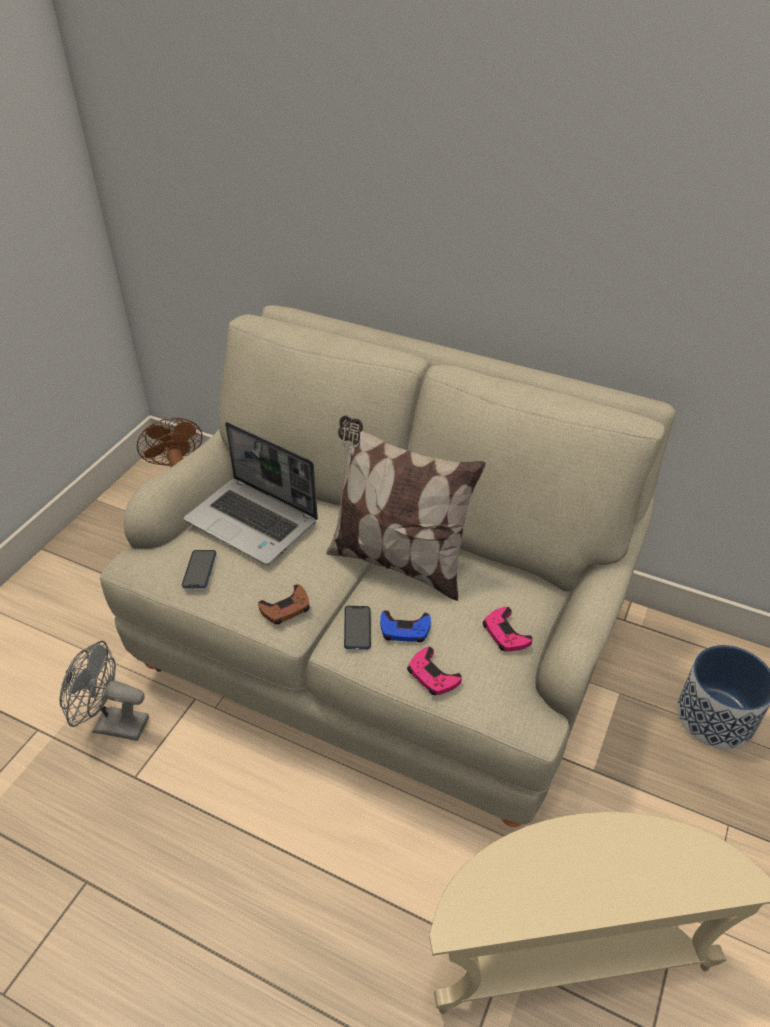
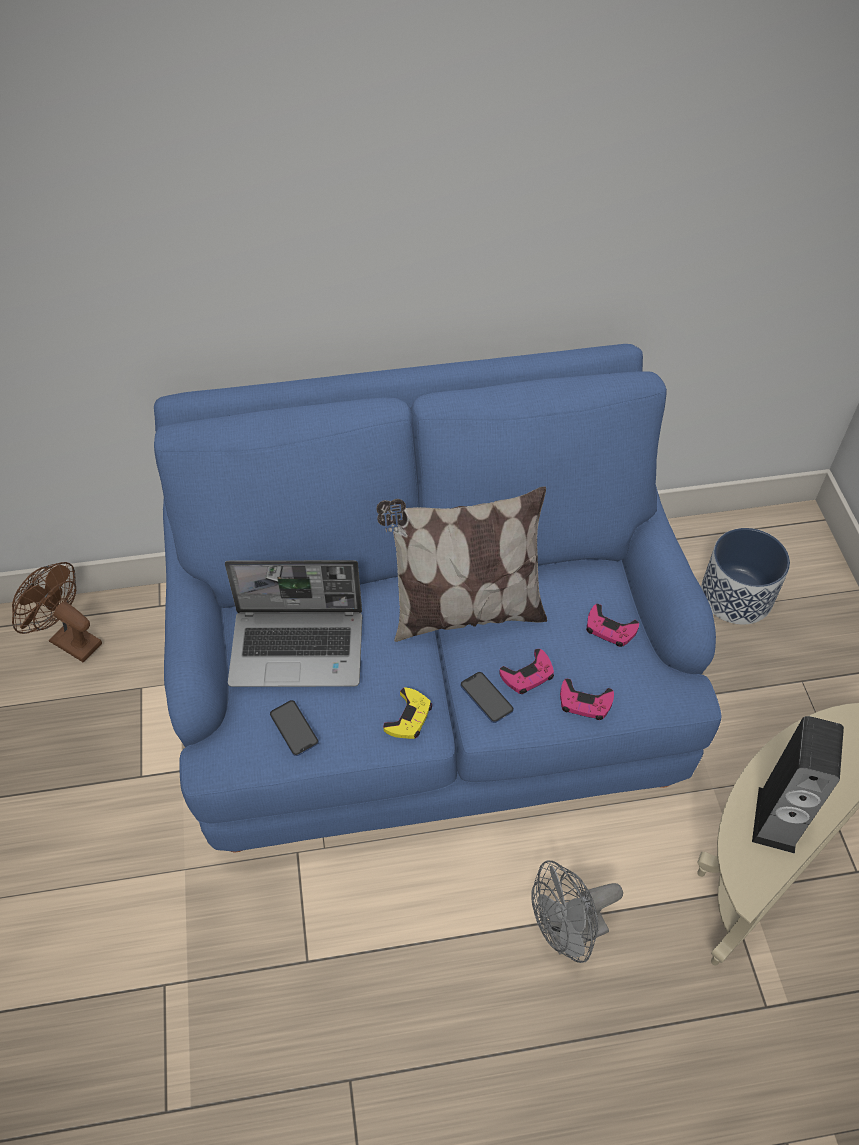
camera: 35 degrees left, 10 degrees up
(113, 724) = (238, 929): grey fan -> grey fan (567, 934)
(286, 608) = (409, 717): brown game controller -> yellow game controller
(385, 642) = (429, 688): beige sofa -> blue sofa
(405, 630) = (528, 675): blue game controller -> pink game controller
(537, 882) = (776, 819): none -> speaker

